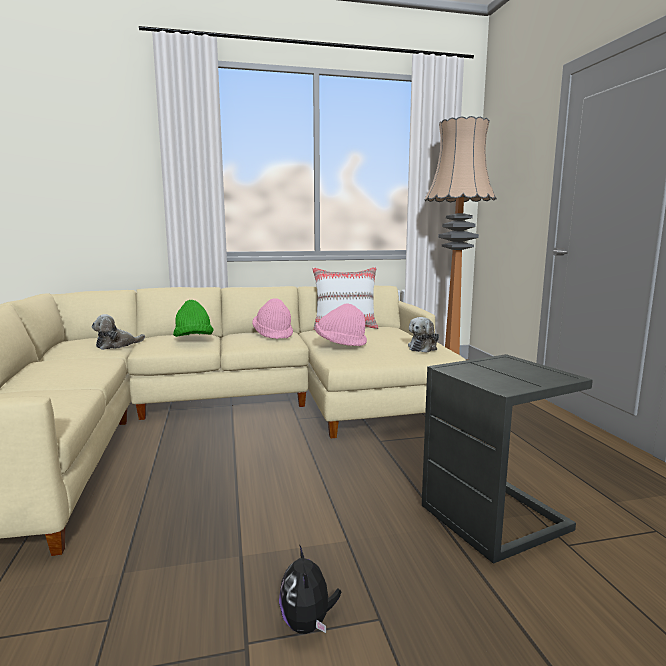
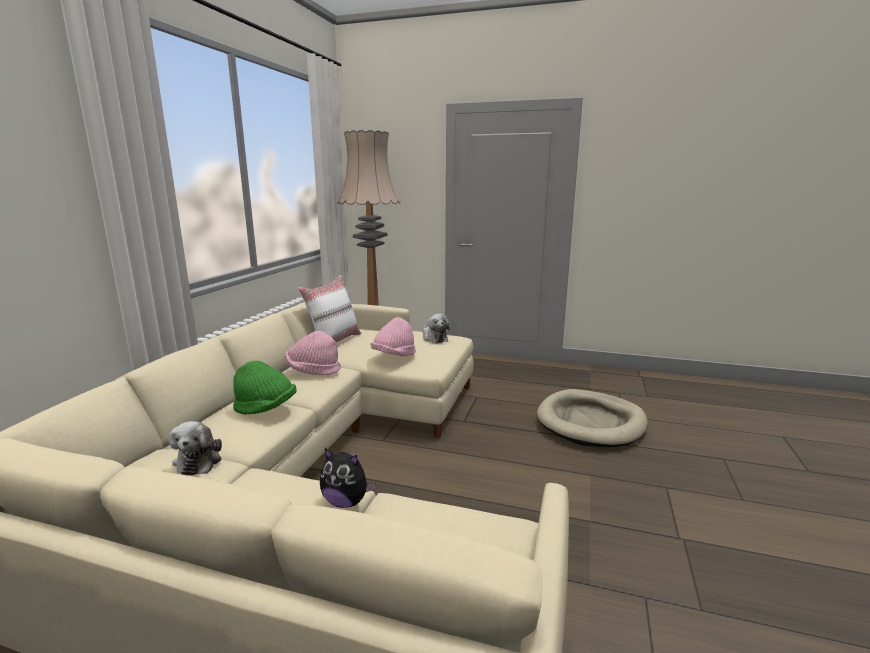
camera: 60 degrees left, 5 degrees up
(308, 623) = (666, 511): plush toy -> plush toy (346, 502)
(498, 519) = (591, 422): grey side table -> beige dog bed

